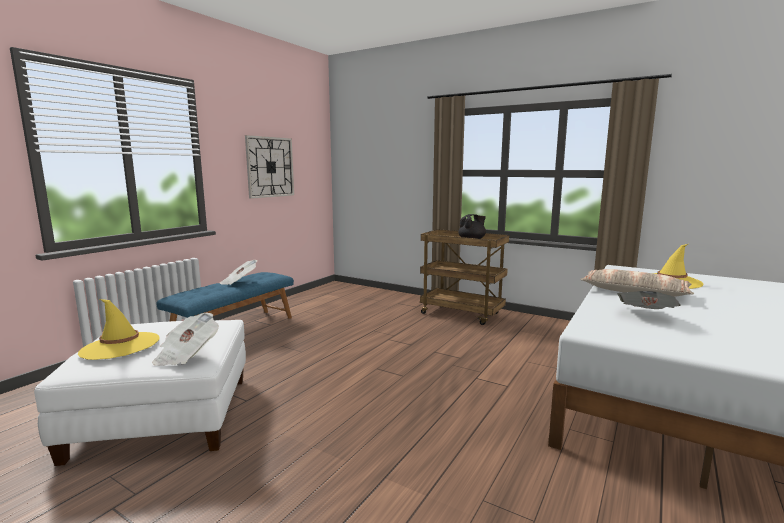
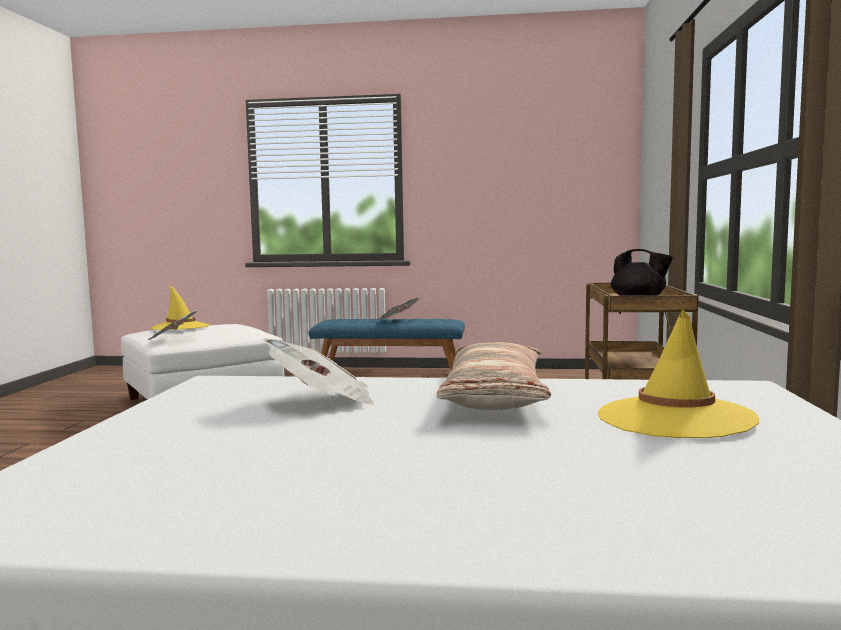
camera: 65 degrees right, 5 degrees down
(270, 167) = (506, 186): wall clock -> none

